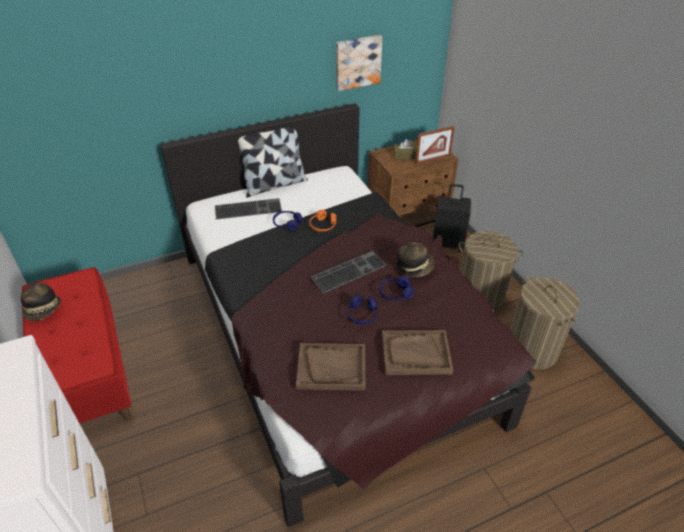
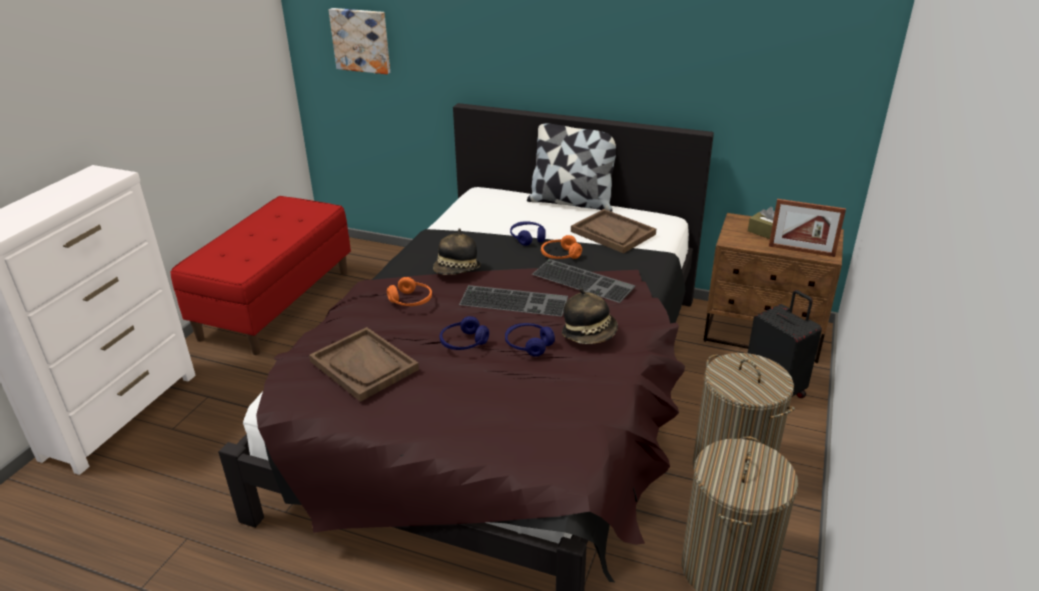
camera: 45 degrees right, 10 degrees down
(44, 311) = (265, 218): hat -> hat (457, 271)
(249, 208) = (514, 210): keyboard -> keyboard (584, 280)
(291, 308) = (411, 301): none -> orange headphones
(357, 62) = (726, 73): picture -> picture (361, 40)
(415, 354) = (458, 406): brown tray -> brown tray (612, 233)

